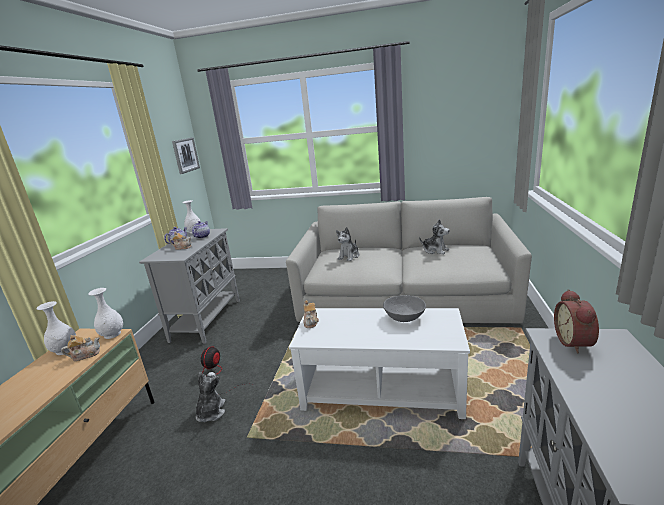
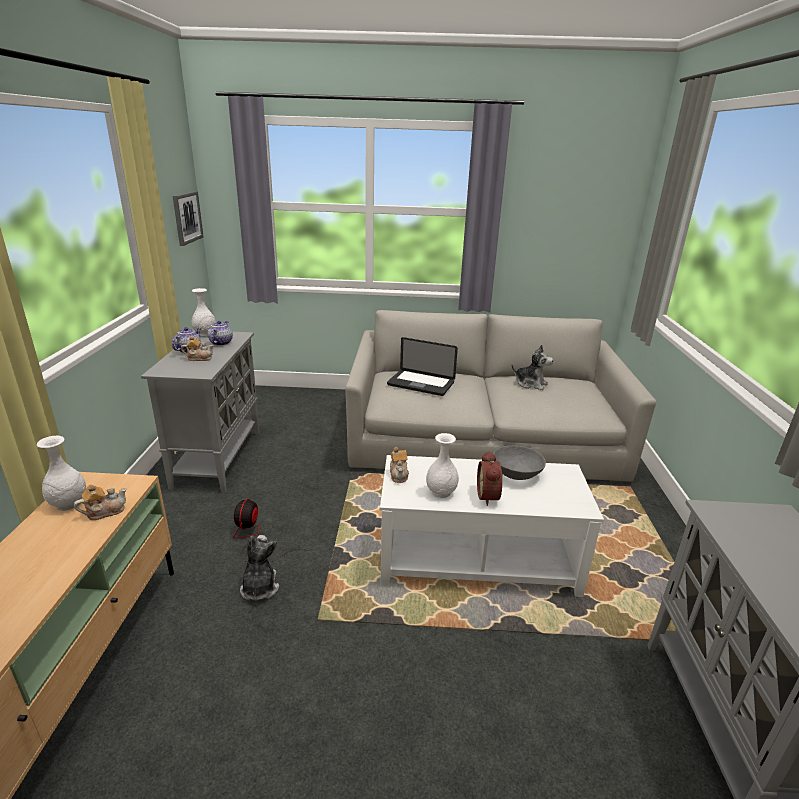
camera: 10 degrees left, 5 degrees up
(113, 334) = (133, 482): white vase -> white vase (441, 492)
(349, 256) = (420, 384): plush toy -> laptop
(575, 342) = (743, 519): alarm clock -> alarm clock (489, 496)

